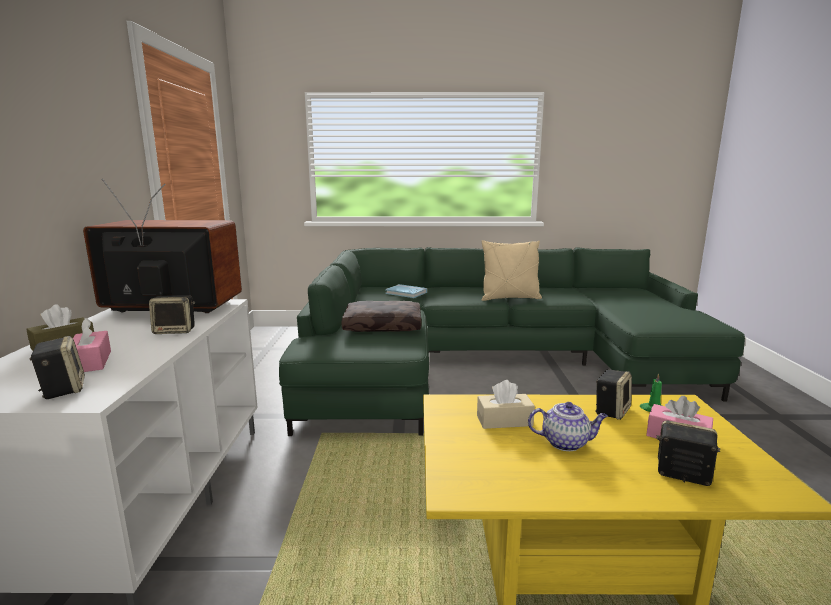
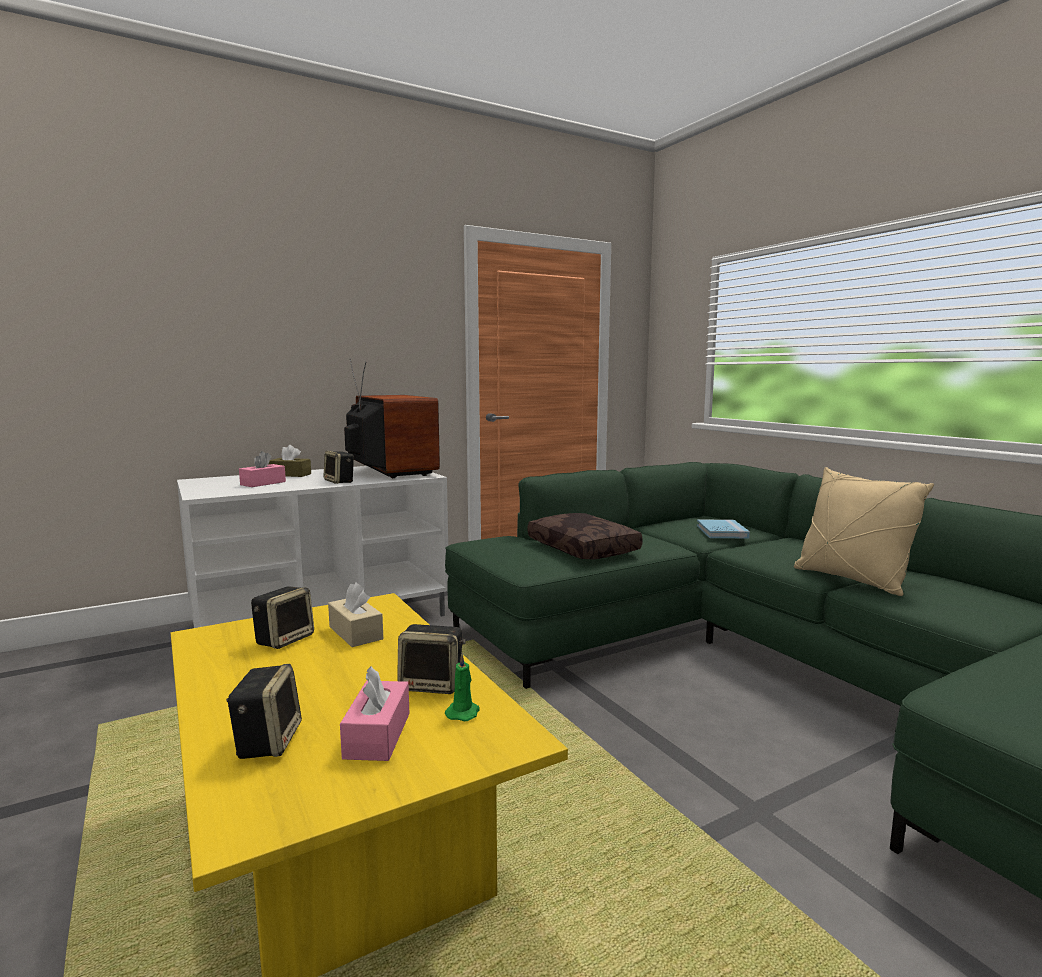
camera: 60 degrees right, 5 degrees down
(62, 389) = (215, 489): speaker -> speaker (285, 639)
(566, 443) = (319, 668): teapot -> none

